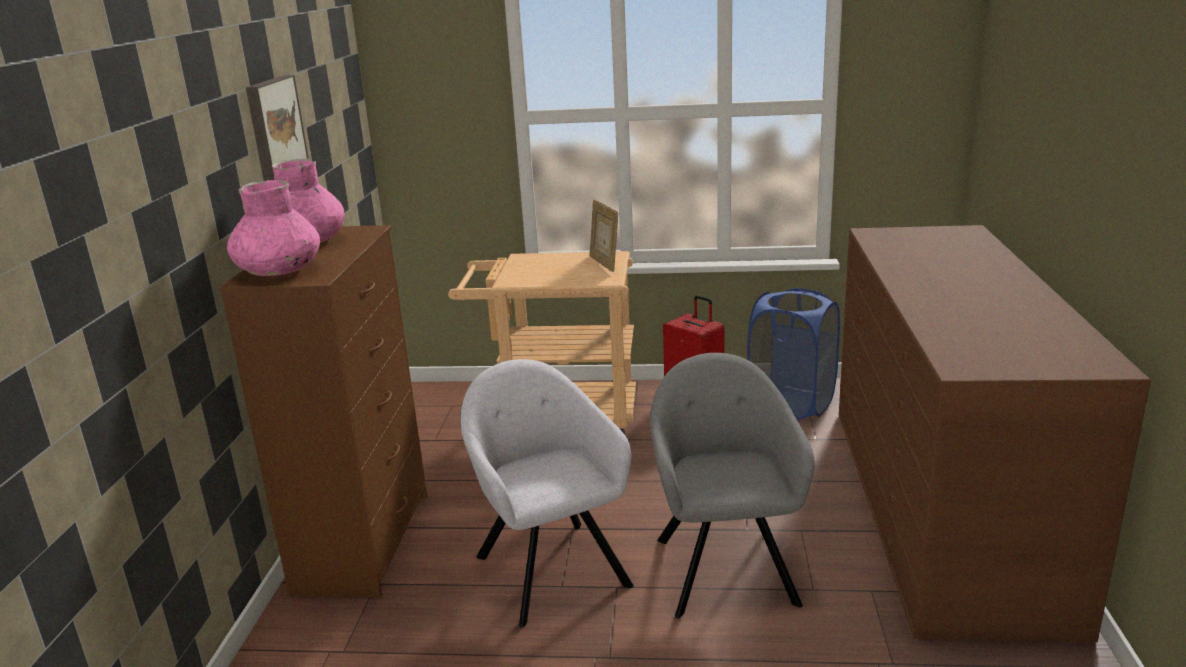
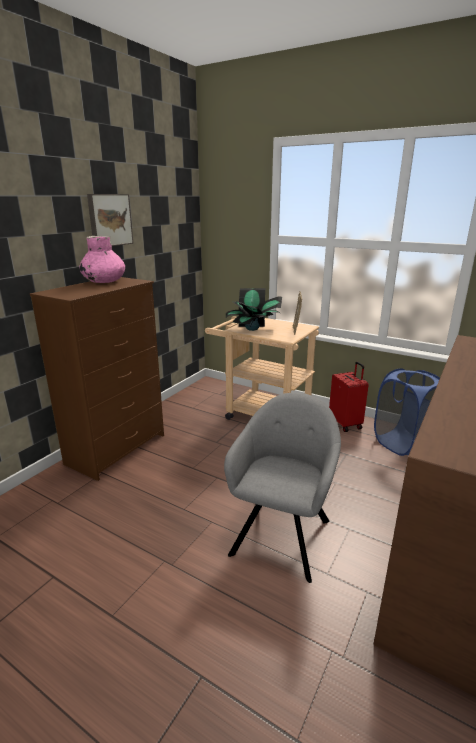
camera: 25 degrees right, 0 degrees up
(279, 271) = (65, 291): pink vase -> none
(536, 276) = (253, 329): none -> potted plant
(549, 566) = (187, 495): grey armchair -> none

